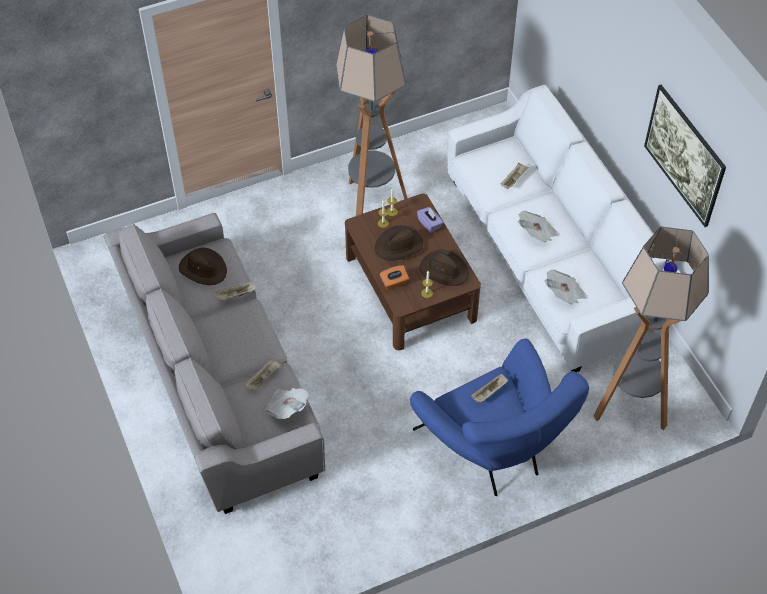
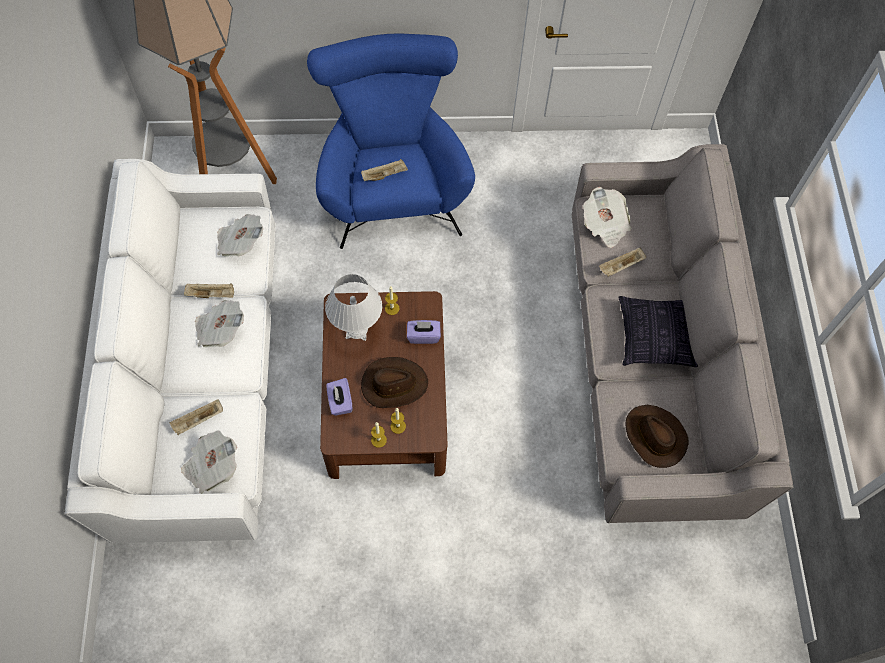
camera: 160 degrees left, 10 degrees up
(221, 334) = (654, 337): none -> pillow
(235, 295) = (622, 385): beige tray -> beige tray (212, 294)
(371, 203) = (375, 547): floor lamp -> none
(394, 283) = (423, 336): orange tissue box -> purple tissue box
(444, 270) = (357, 330): brown hat -> white table lamp
(488, 160) = (212, 467): none -> newspaper
(680, 170) = (55, 132): picture -> none

